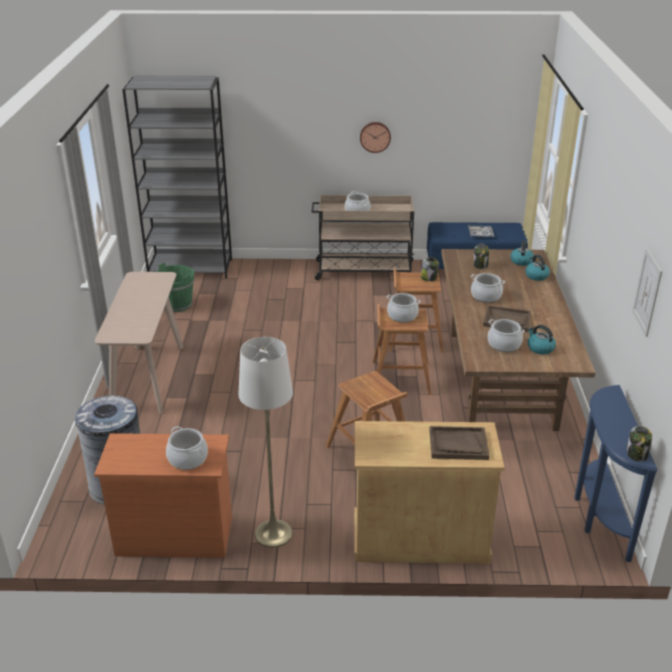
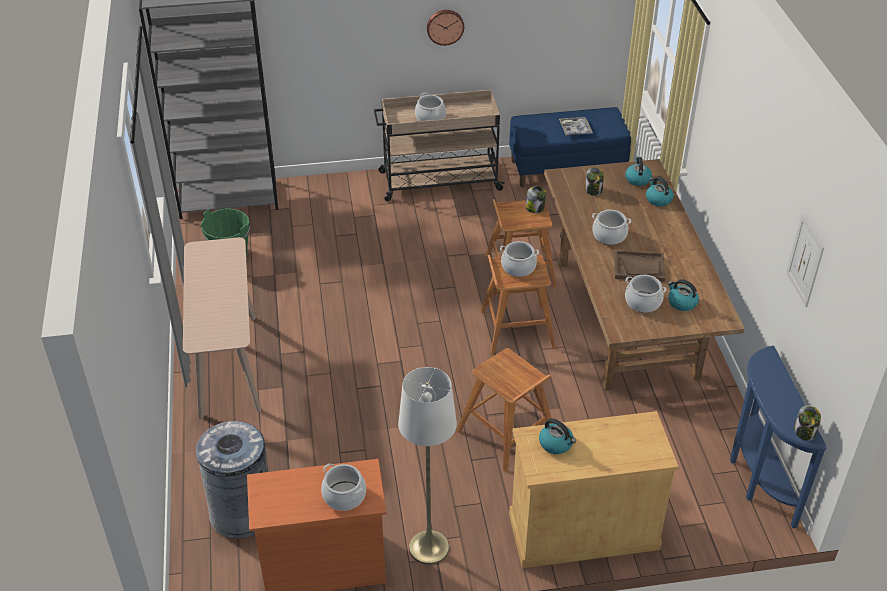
camera: 10 degrees left, 10 degrees up
(392, 437) = (556, 444): none -> kettle
(458, 444) = (626, 444): brown tray -> none

